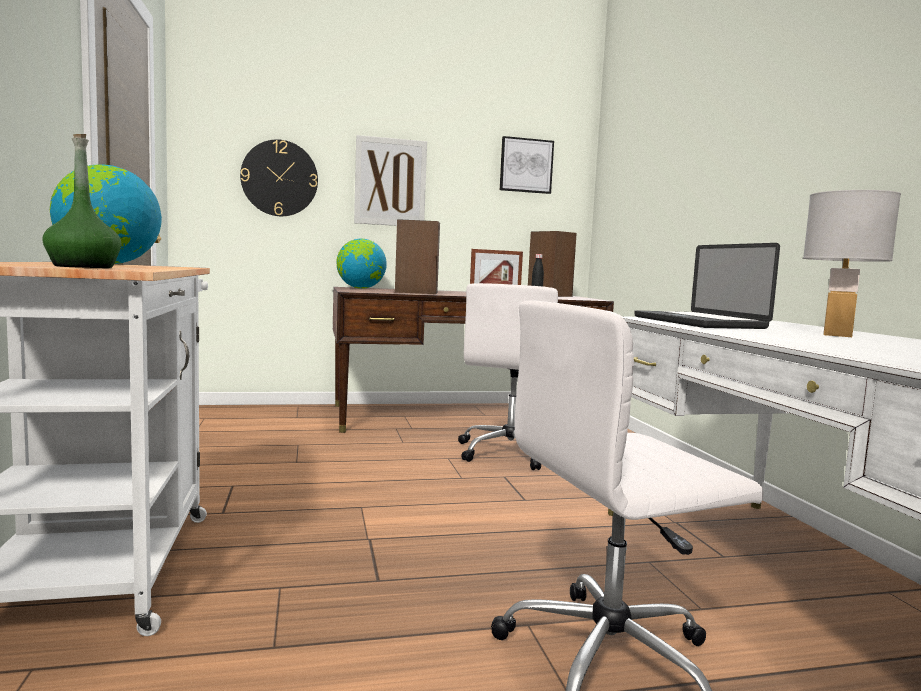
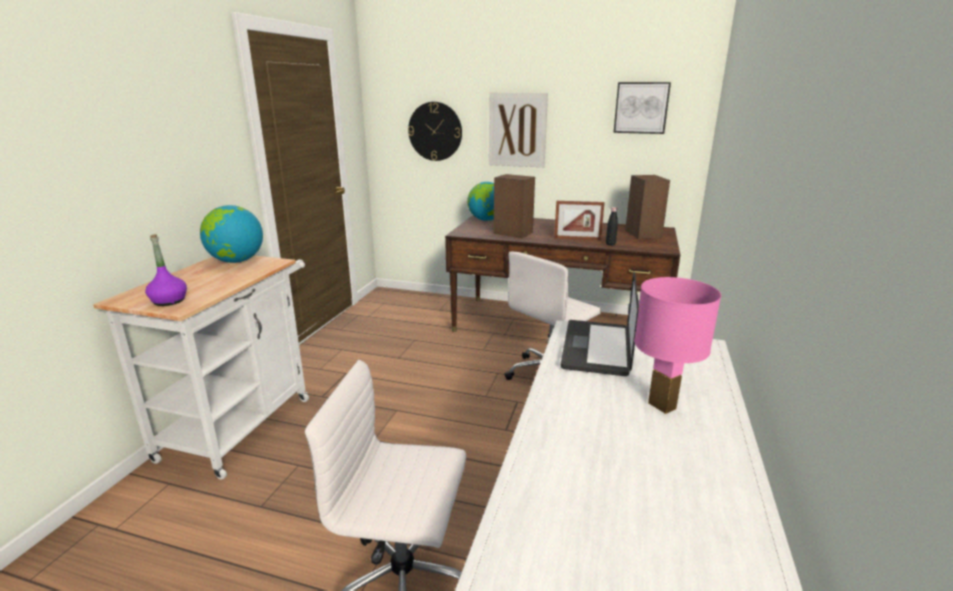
camera: 30 degrees right, 15 degrees up
(83, 267) = (169, 301): green bottle -> purple bottle
(838, 335) = (662, 406): white table lamp -> pink table lamp

